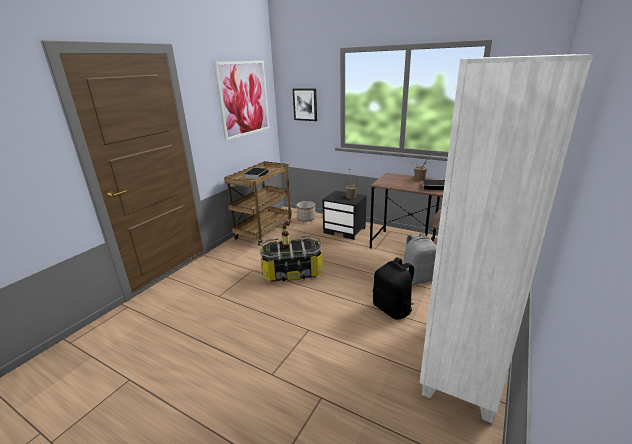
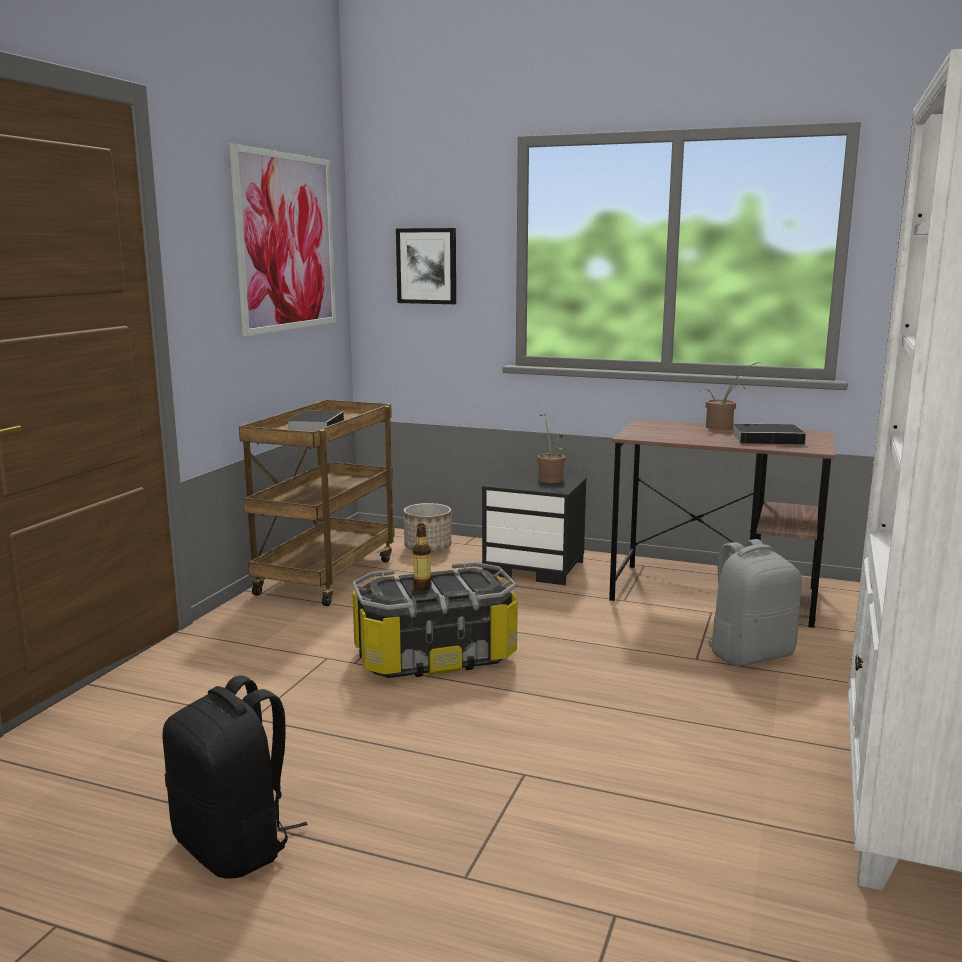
camera: 10 degrees left, 10 degrees down
(393, 309) = (716, 718): black backpack -> black backpack (235, 846)

